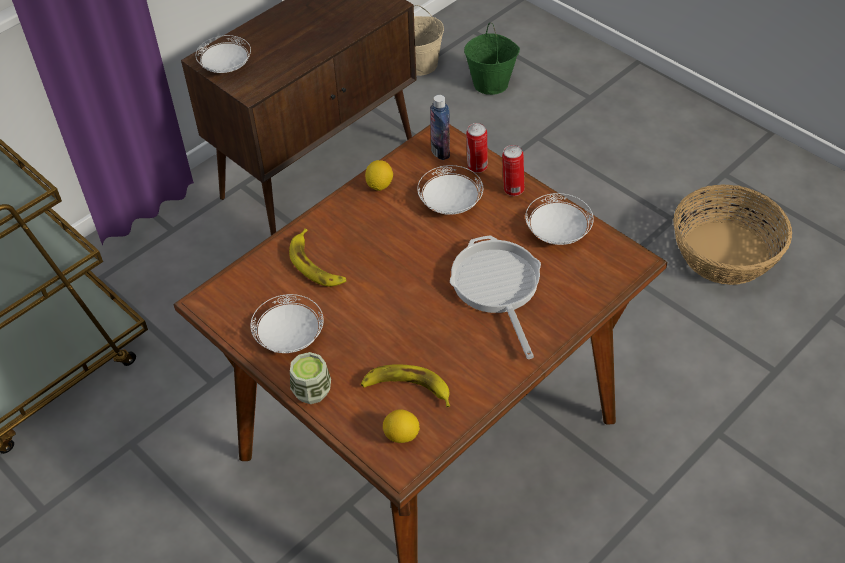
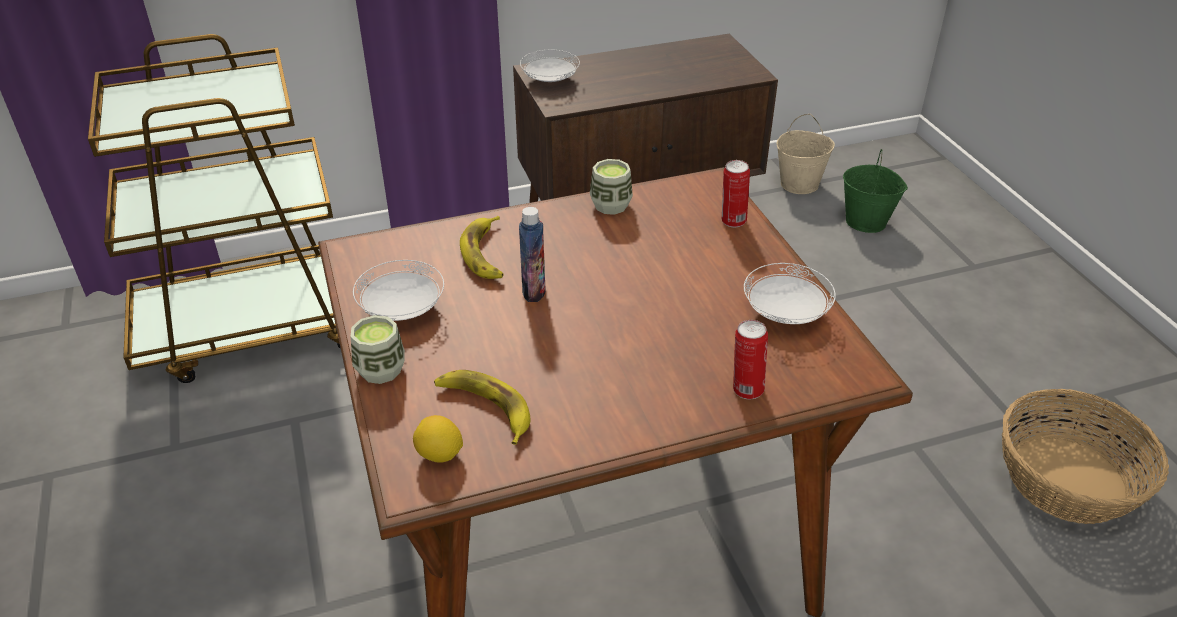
camera: 25 degrees right, 10 degrees down
(379, 185) = (610, 205): lemon -> cup
(440, 151) = (701, 195): bottle -> bottle (533, 291)
(450, 203) = (676, 245): white plate -> none
(497, 287) = (670, 343): frying pan -> none
(512, 190) = (759, 255): can -> can (746, 389)

